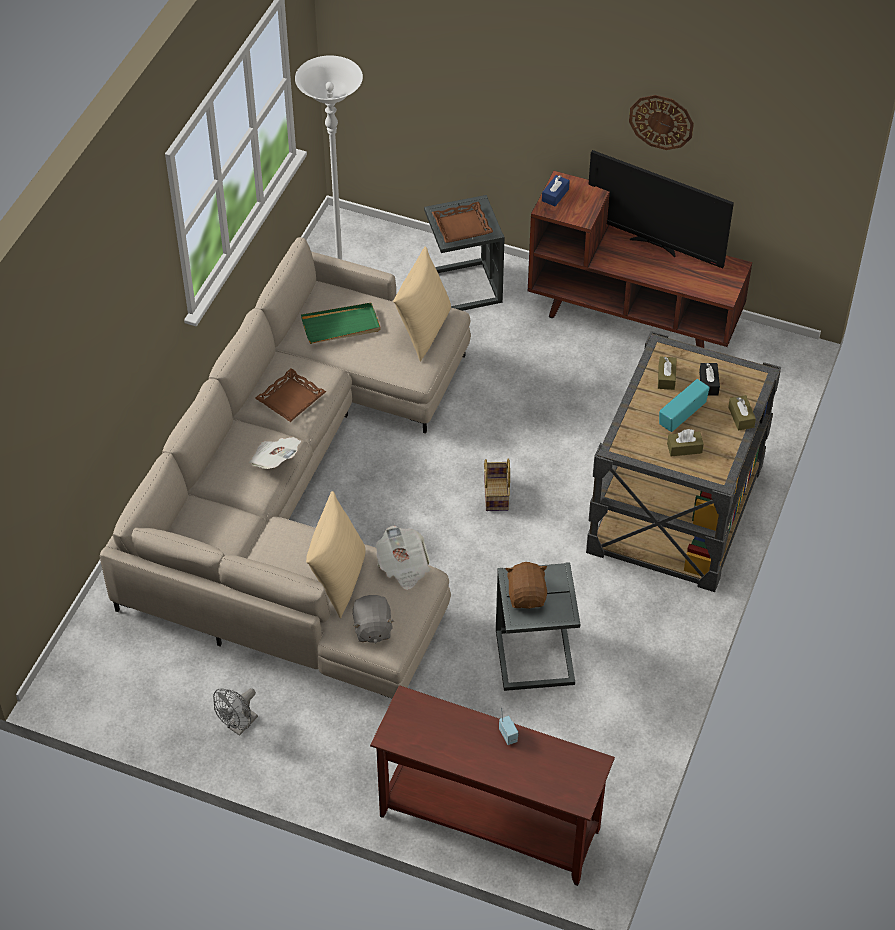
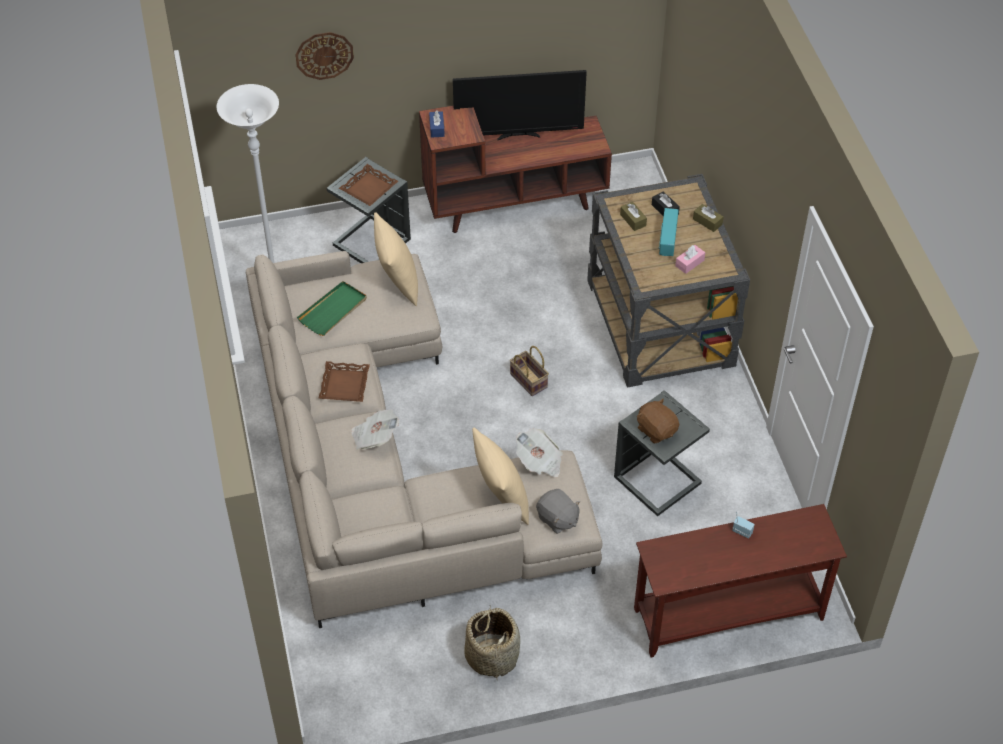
camera: 35 degrees left, 0 degrees up
(239, 726) = (492, 655): grey fan -> basket
(661, 121) = (505, 30): wall clock -> wall clock (324, 55)
(684, 448) = (689, 263): brown tissue box -> pink tissue box

